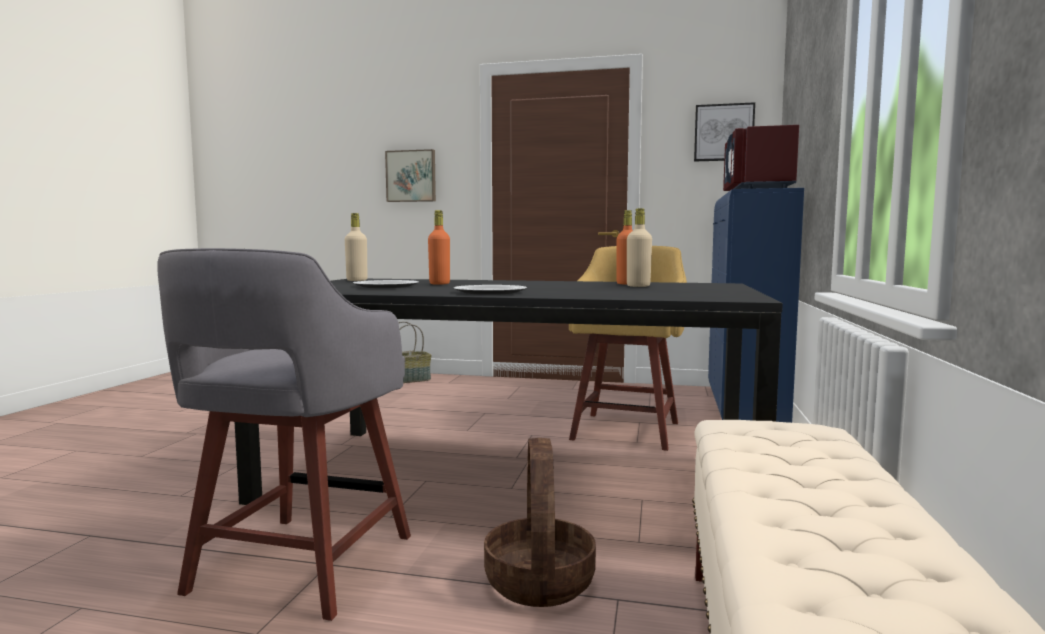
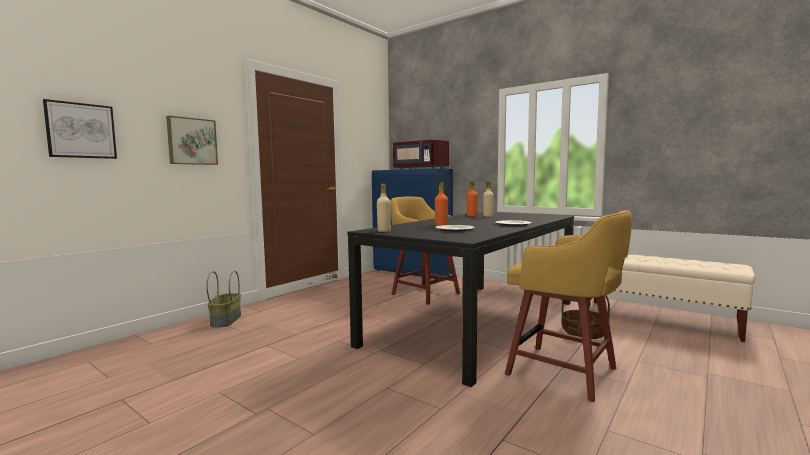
camera: 65 degrees left, 0 degrees up
(298, 567) = (565, 372): grey stool -> yellow stool
(723, 132) = (371, 134): picture -> picture (81, 130)

